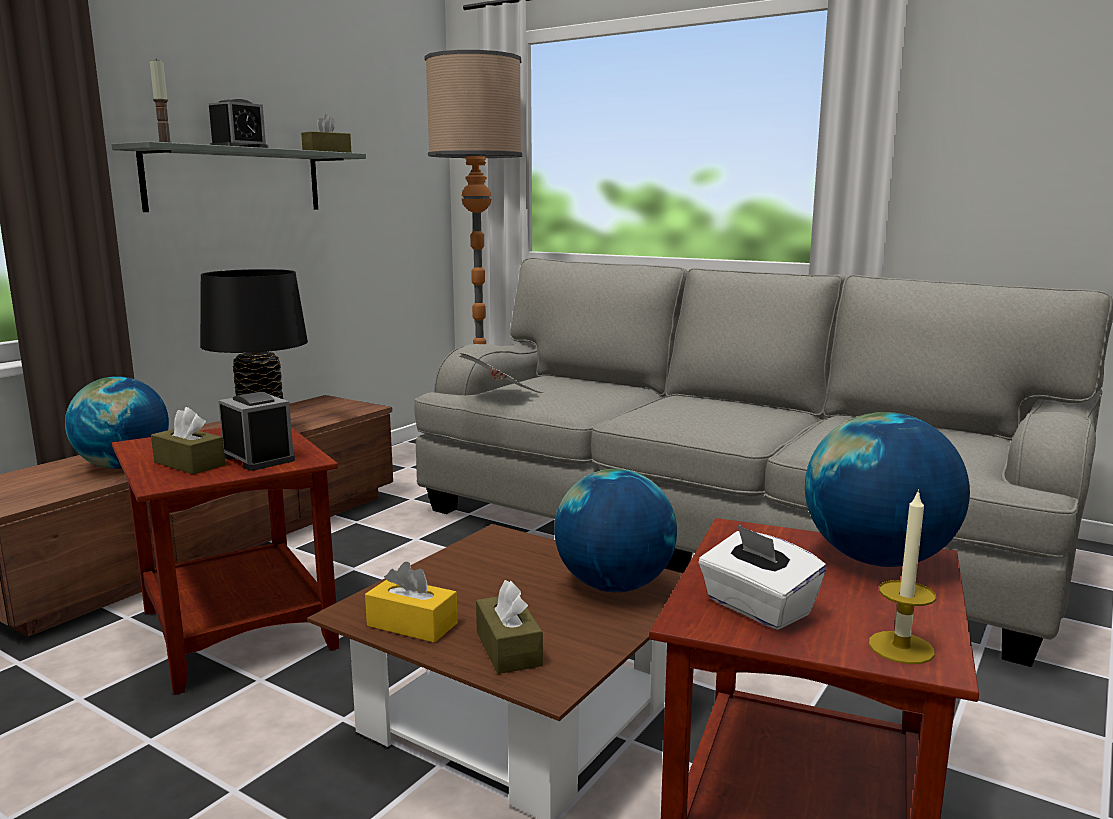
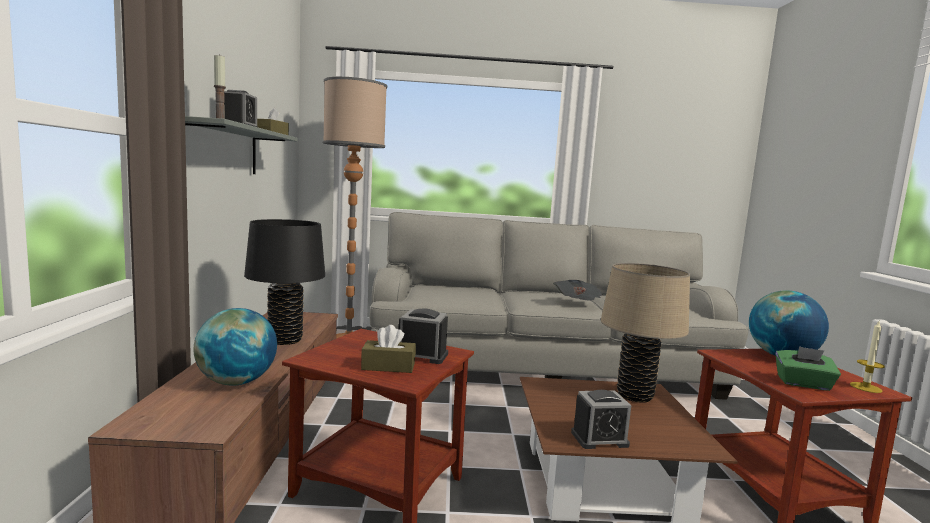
camera: 35 degrees left, 5 degrees down
(412, 624) = (599, 439): yellow tissue box -> alarm clock
(501, 395) = (433, 299): newspaper -> newspaper (577, 304)
(508, 648) = (660, 437): brown tissue box -> none
(613, 586) = (635, 395): globe -> beige table lamp
(757, 608) = (803, 384): white tissue box -> green tissue box

